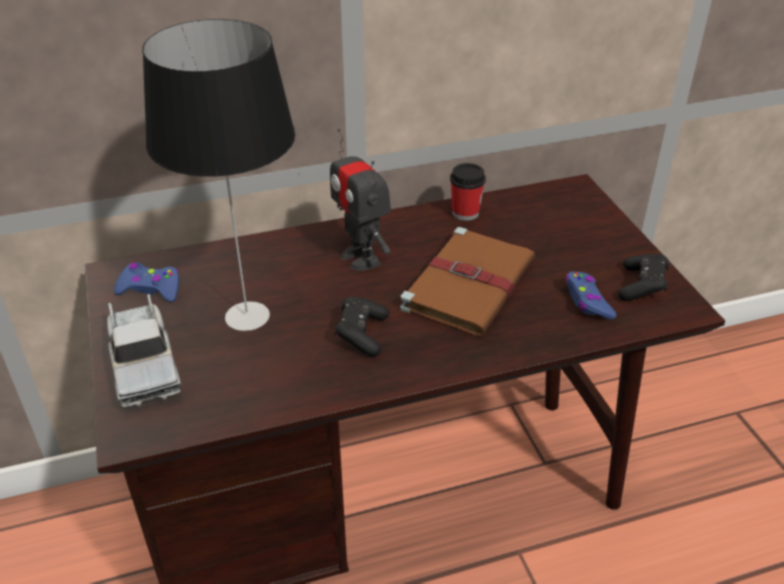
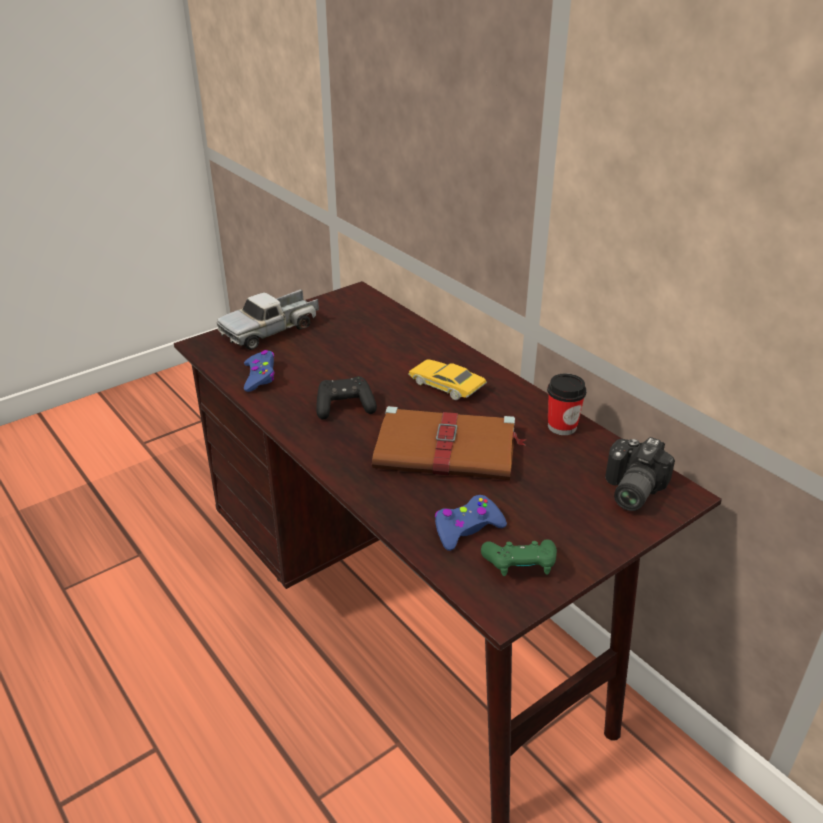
camera: 70 degrees right, 5 degrees down
(150, 289) = (349, 310): blue game controller -> blue game controller (260, 376)
(247, 317) = (338, 354): table lamp -> none
(361, 258) = (446, 385): toy robot -> yellow toy car
(564, 208) = (629, 490): none -> camera
(642, 286) = (520, 567): black game controller -> green game controller

